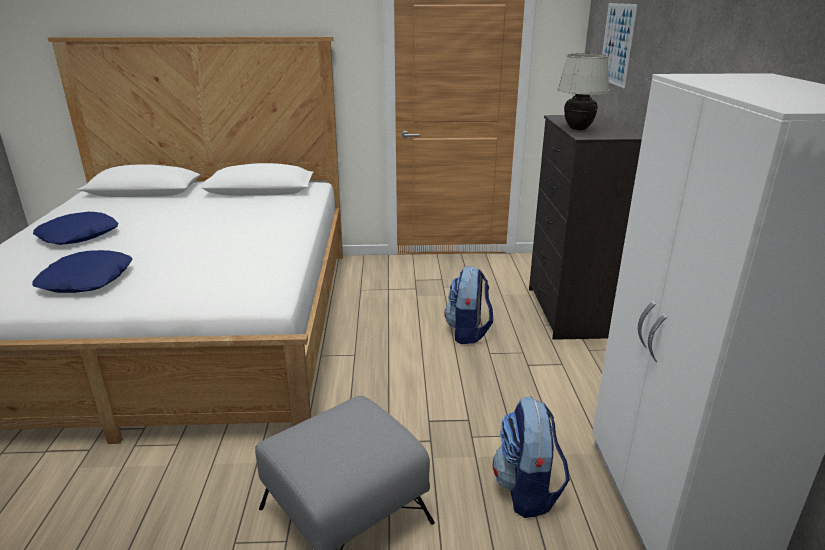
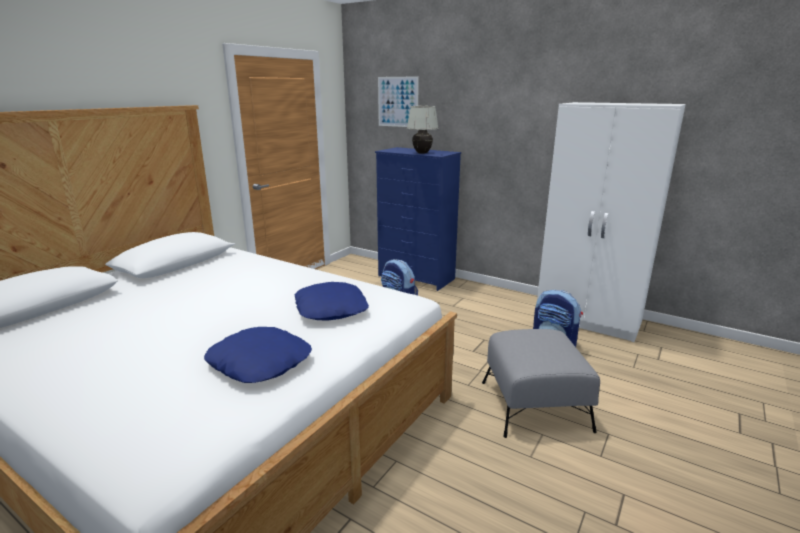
camera: 55 degrees left, 5 degrees down
(79, 236) = (114, 355): blue pillow -> blue pillow (331, 309)
(565, 312) = (416, 278): black dresser -> blue dresser

